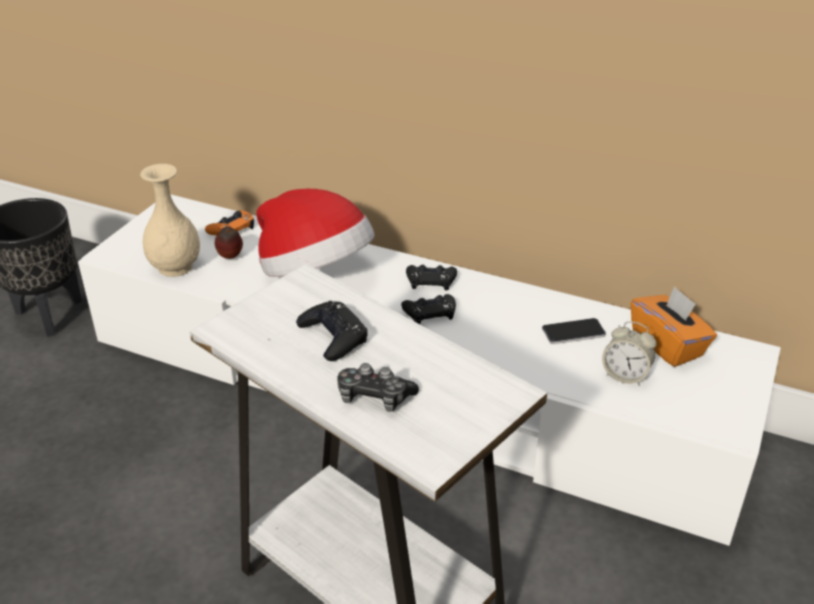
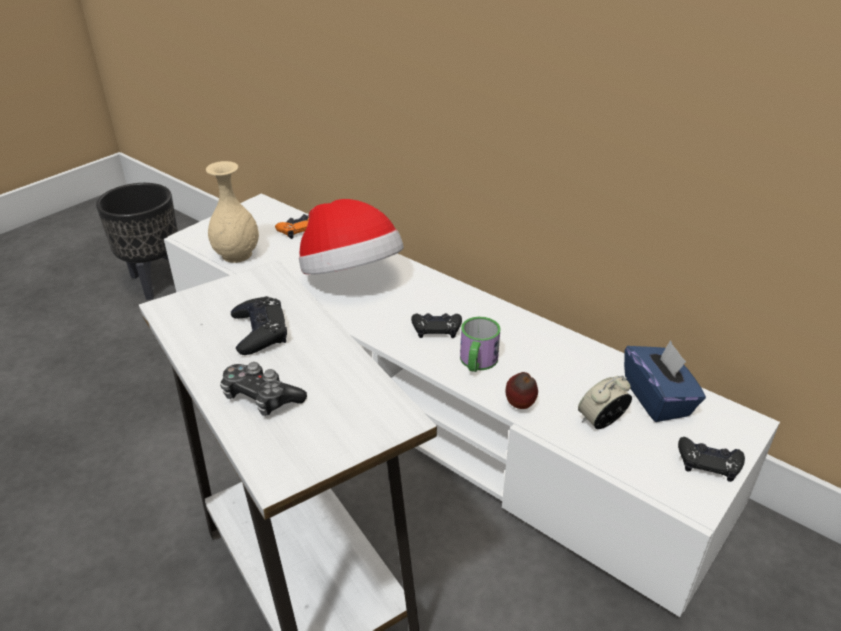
camera: 15 degrees right, 0 degrees up
(230, 257) = (285, 253): apple -> apple (520, 406)
(431, 280) = (450, 299): black game controller -> black game controller (708, 462)
(485, 340) = (477, 362): none -> mug
(573, 332) = (565, 369): phone -> none
(625, 375) = (601, 421): alarm clock -> alarm clock turned 105 degrees clockwise
(668, 345) = (657, 399): orange tissue box -> blue tissue box

